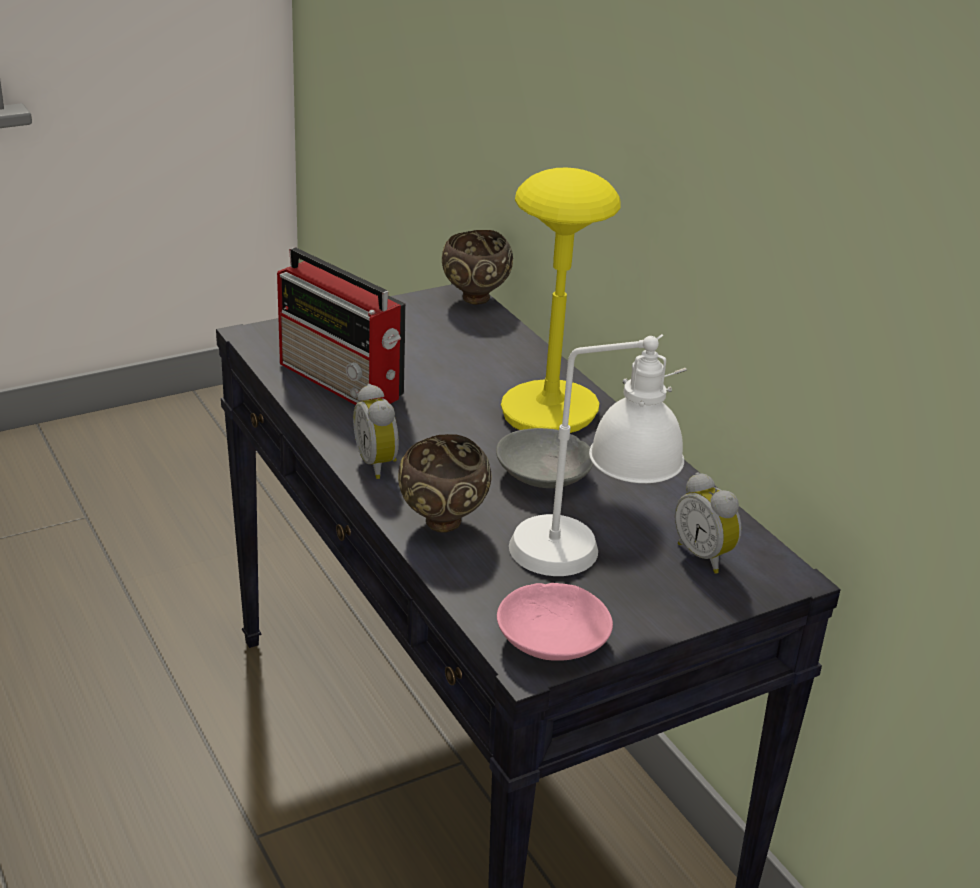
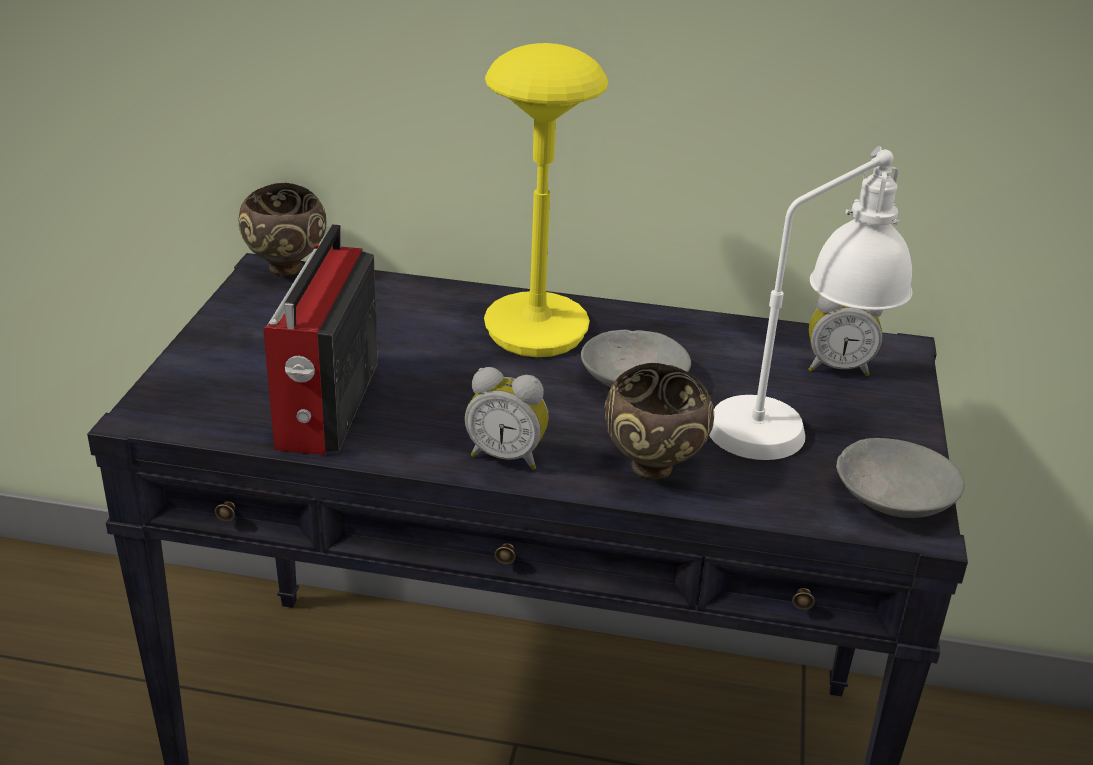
camera: 50 degrees left, 0 degrees up
(342, 382) = (325, 406): radio -> radio turned 105 degrees clockwise
(553, 639) = (893, 497): pink bowl -> grey bowl

